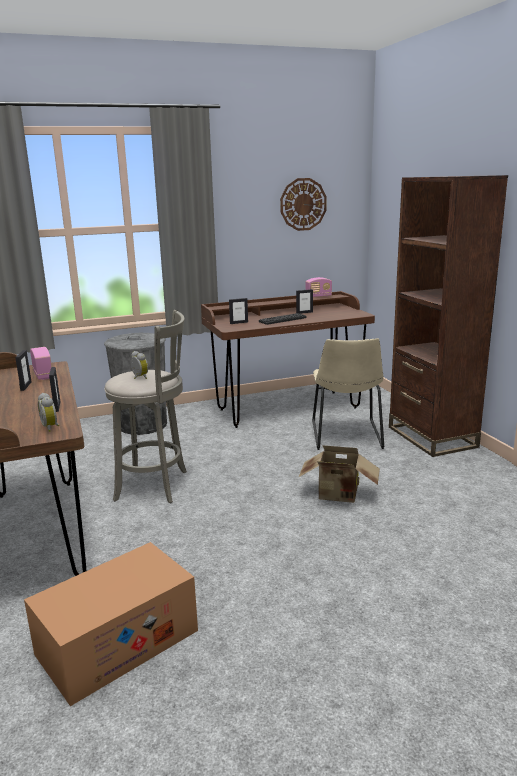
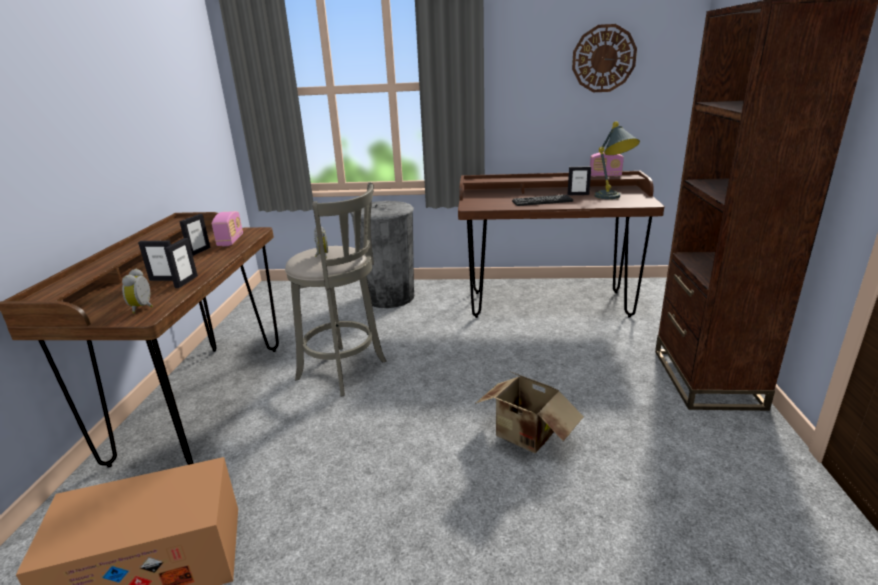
camera: 25 degrees right, 5 degrees up
(239, 323) = (489, 200): picture frame -> picture frame (165, 279)
(332, 313) = (612, 198): none -> grey table lamp
(346, 436) = (592, 354): beige chair -> none

